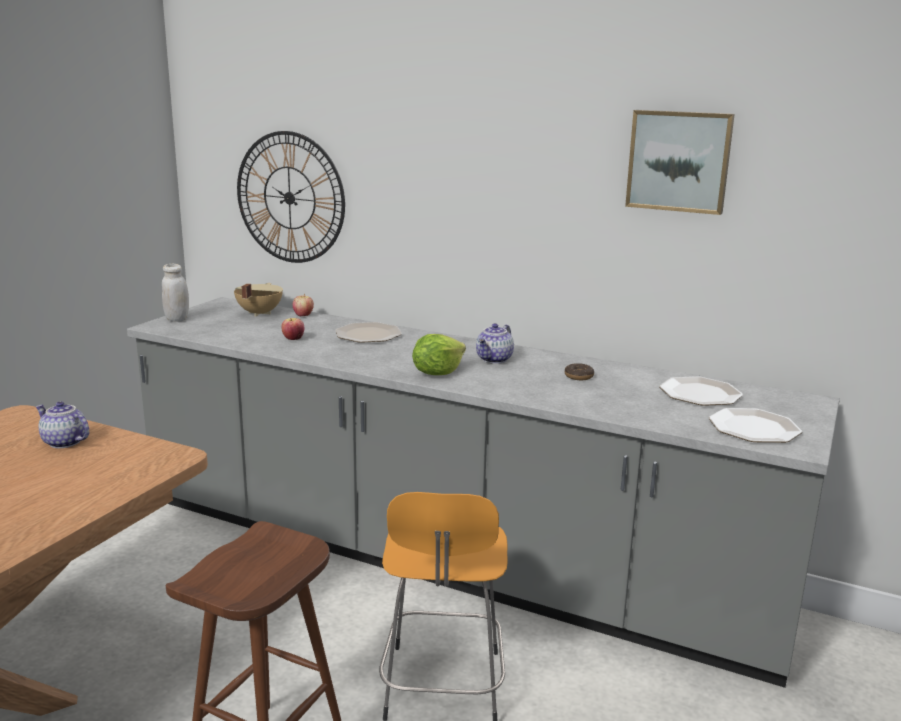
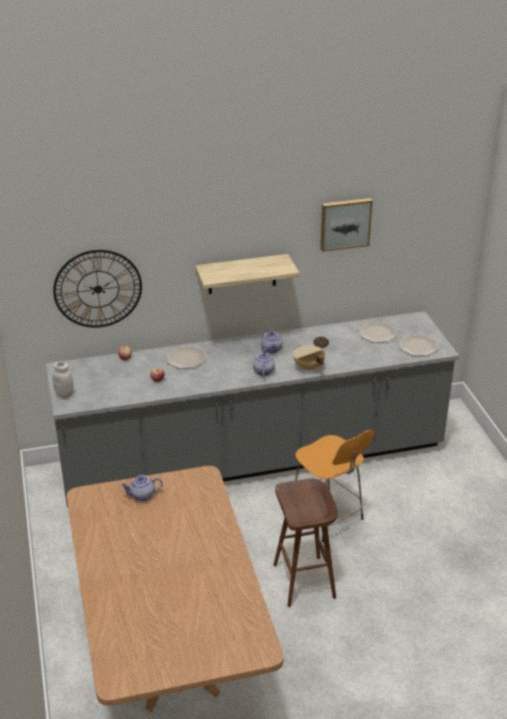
camera: 40 degrees left, 15 degrees up
(258, 313) = (98, 368): beige cooking pot -> beige cooking pot (308, 367)
(437, 373) = (263, 371): lettuce -> teapot
(490, 224) = (242, 274): none -> shelf

